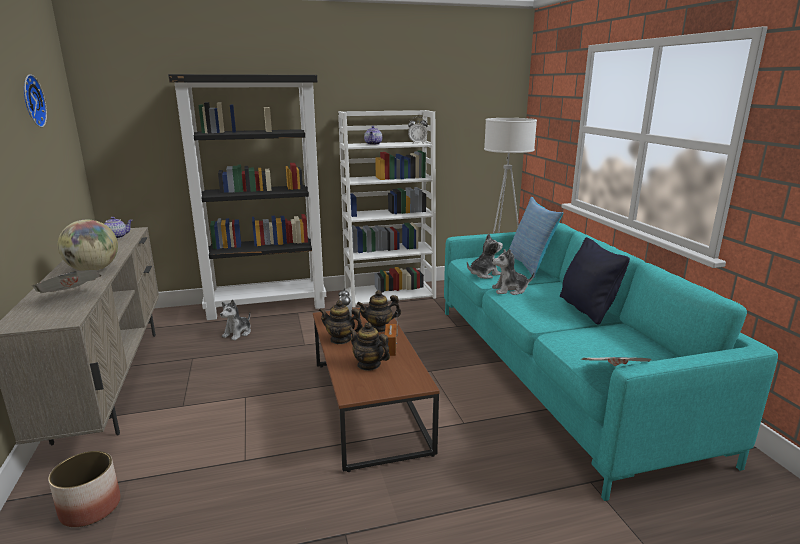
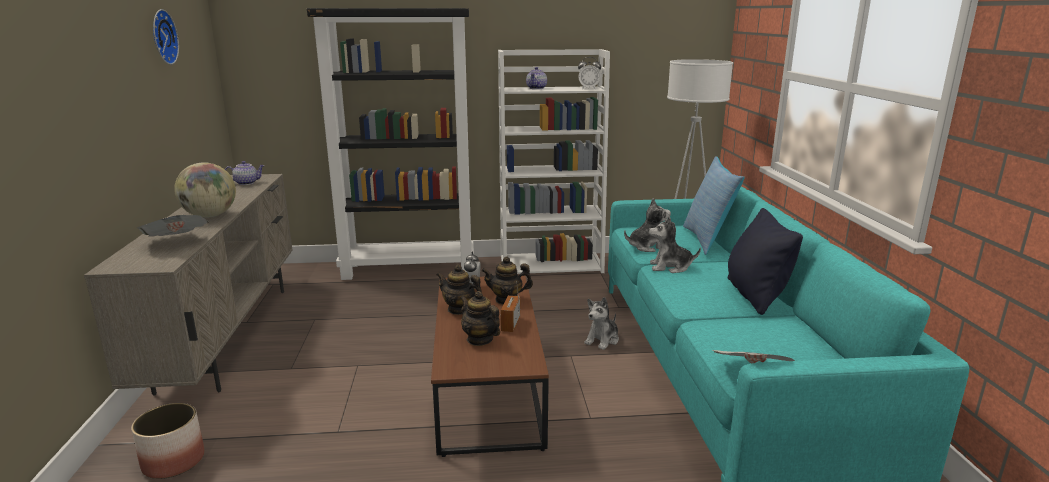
camera: 10 degrees right, 0 degrees up
(238, 333) = (369, 296): plush toy -> plush toy (602, 340)

